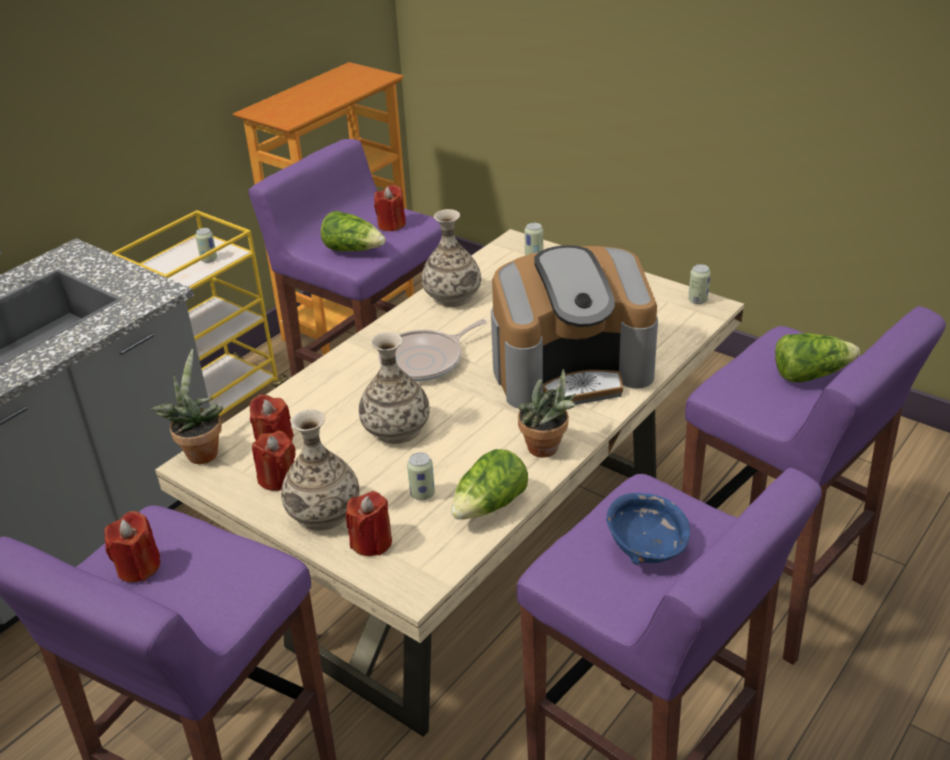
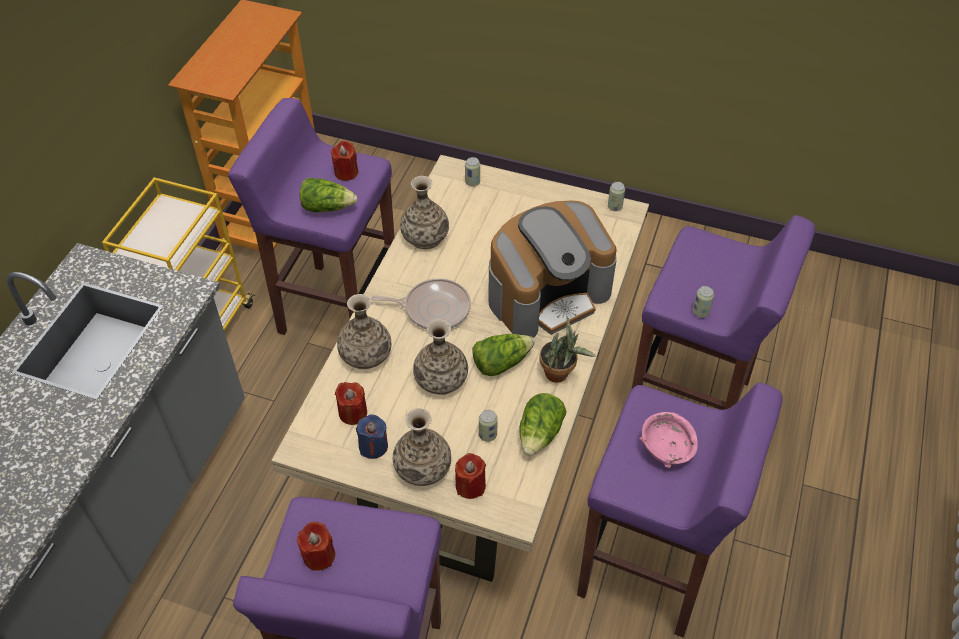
camera: 20 degrees left, 15 degrees up
(200, 452) = (299, 435): potted plant -> none
(209, 259) = (184, 225): can -> can (700, 312)
(278, 478) = (373, 446): red candle -> blue candle
(322, 390) = (365, 354): none -> vase
(425, 360) = (433, 308): frying pan -> frying pan turned 120 degrees counterclockwise
(646, 547) = (666, 449): blue bowl -> pink bowl
(810, 374) = (722, 271): lettuce -> lettuce (501, 362)

